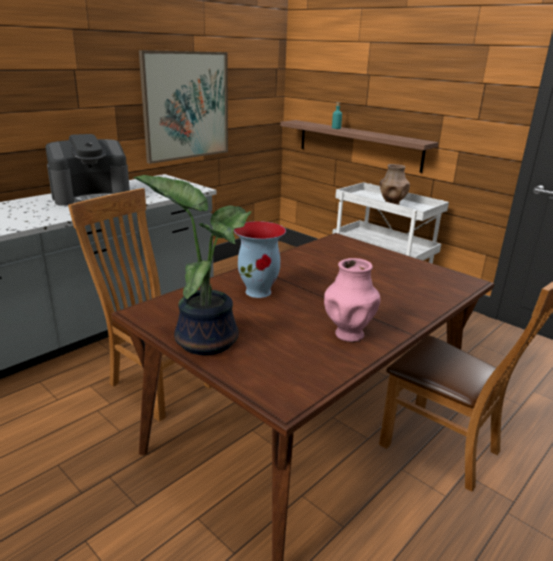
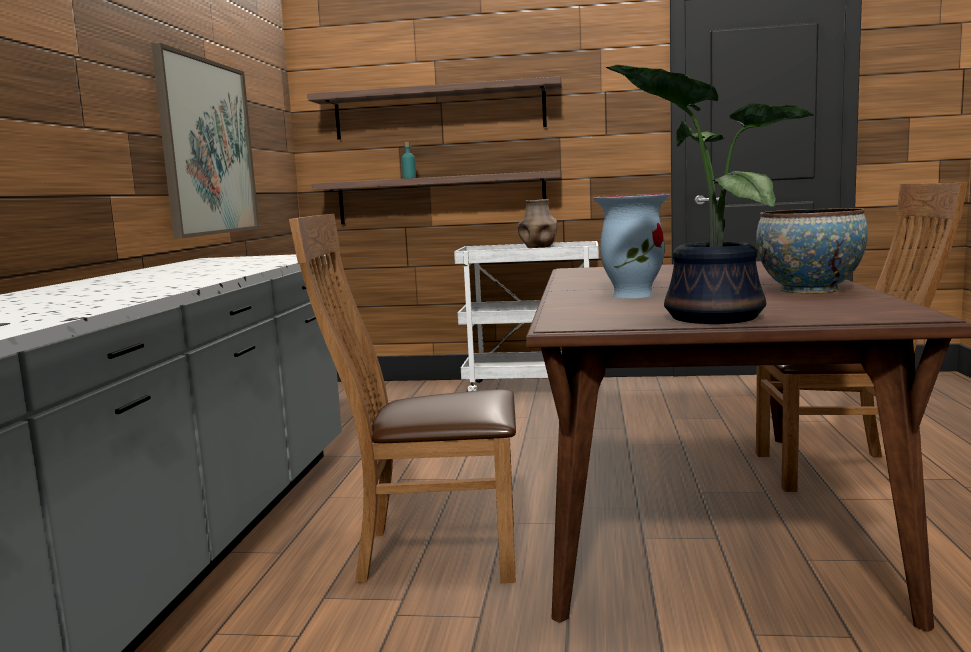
camera: 35 degrees left, 15 degrees down
(91, 196) = (162, 274): coffee machine -> none
(348, 334) = (809, 290): pink vase -> bowl
(366, 81) = (439, 111): none -> shelf

